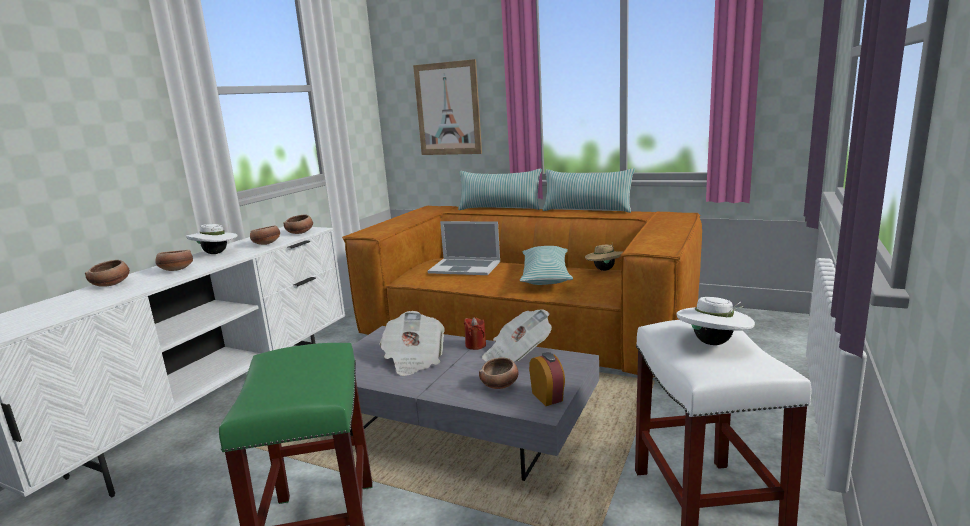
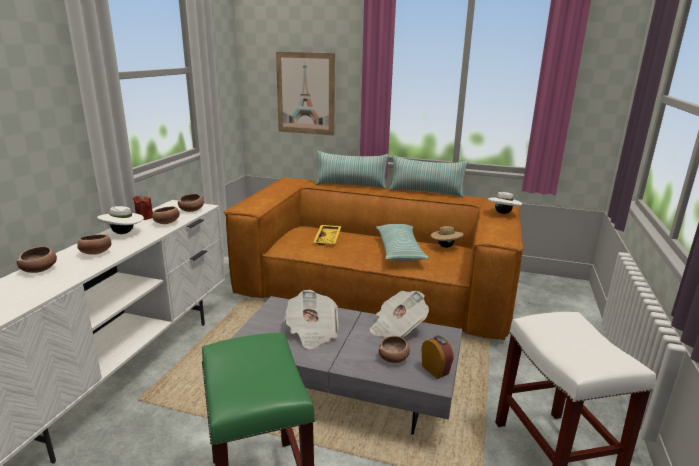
camera: 10 degrees left, 5 degrees up
(465, 267) = (328, 239): laptop -> yellow tray
(475, 345) = (359, 318): red candle -> red candle (144, 217)
(713, 343) = (577, 338): white hat -> white hat (503, 213)

